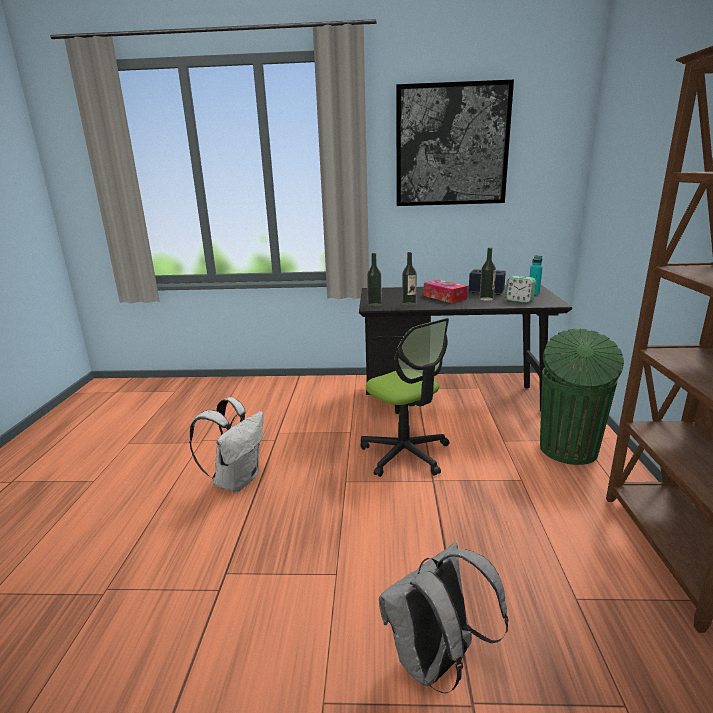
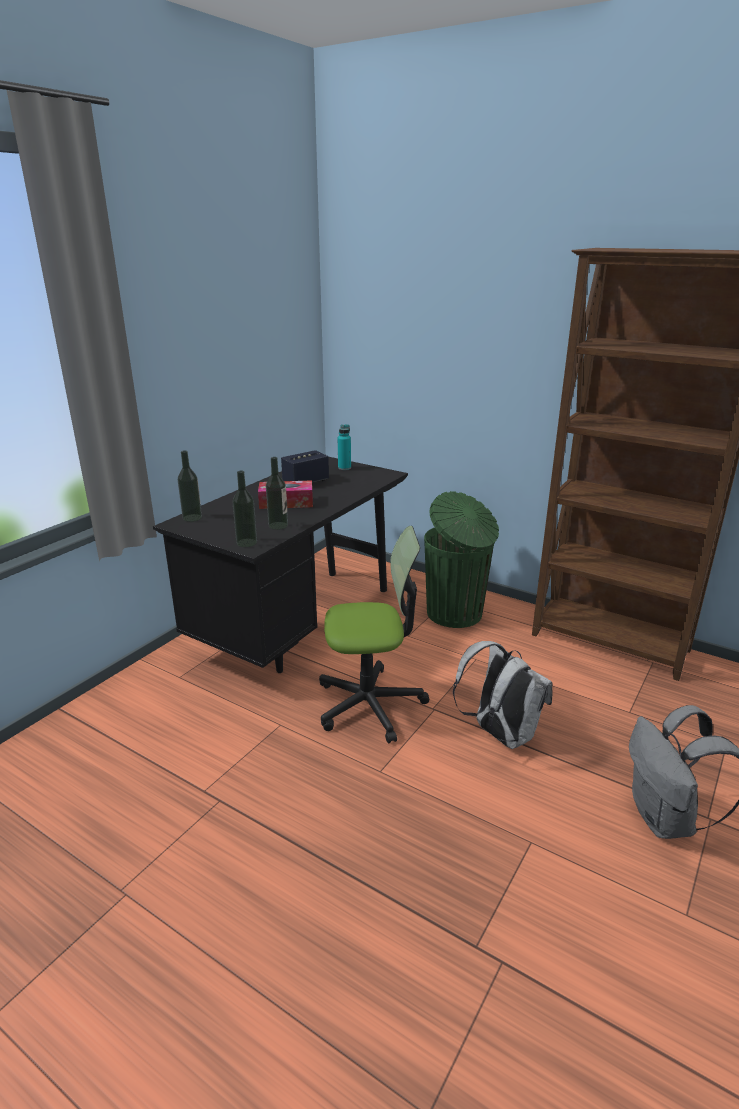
camera: 60 degrees left, 5 degrees up
(236, 480) = (284, 876): white backpack -> white backpack (499, 734)
(451, 145) = (205, 296): picture -> none
(486, 299) = (327, 489): bottle -> bottle (192, 518)
(519, 300) = (356, 480): alarm clock -> none

